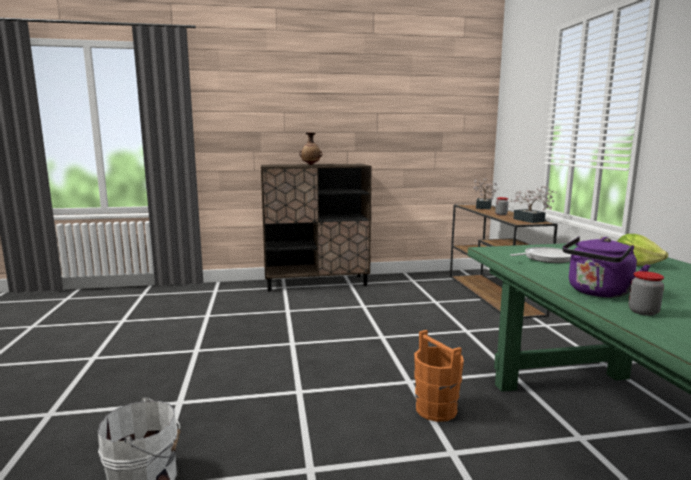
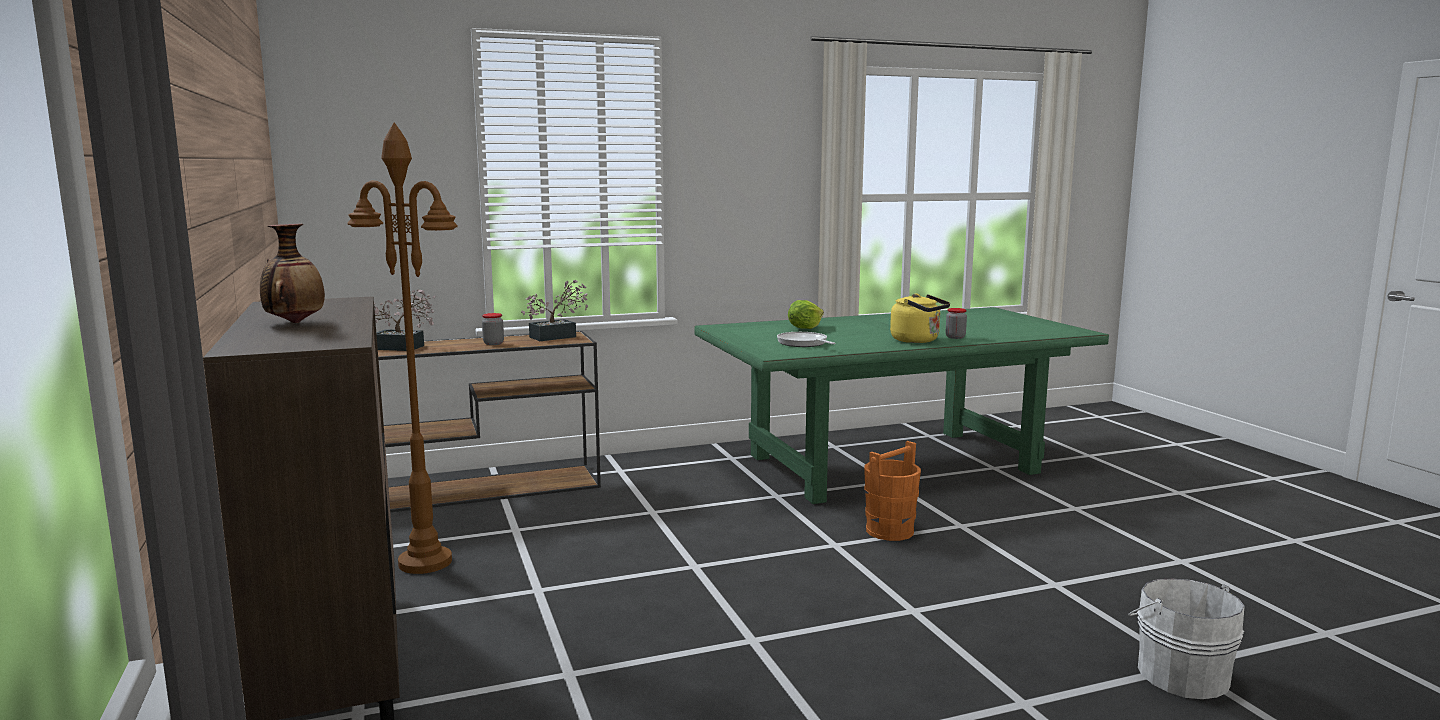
camera: 100 degrees left, 0 degrees up
(397, 289) = (426, 562): none -> brown floor lamp
(597, 293) = (918, 340): purple kettle -> yellow kettle

